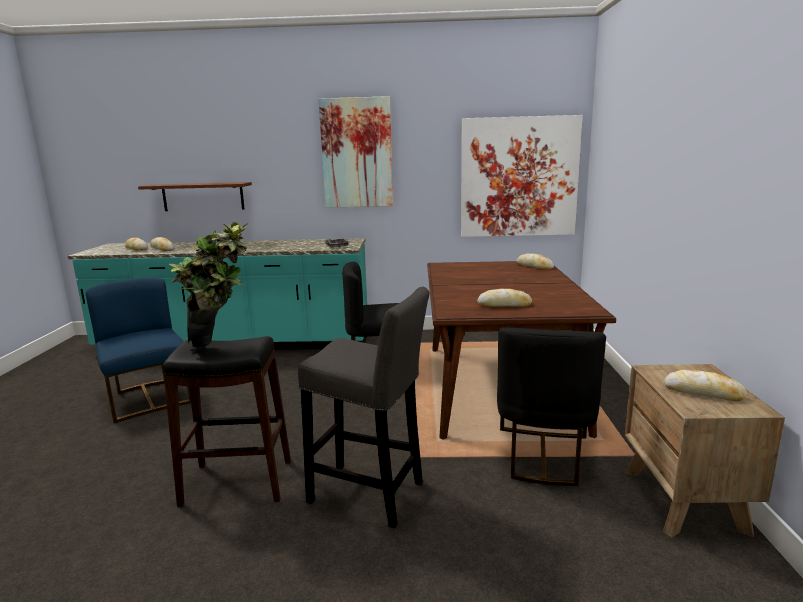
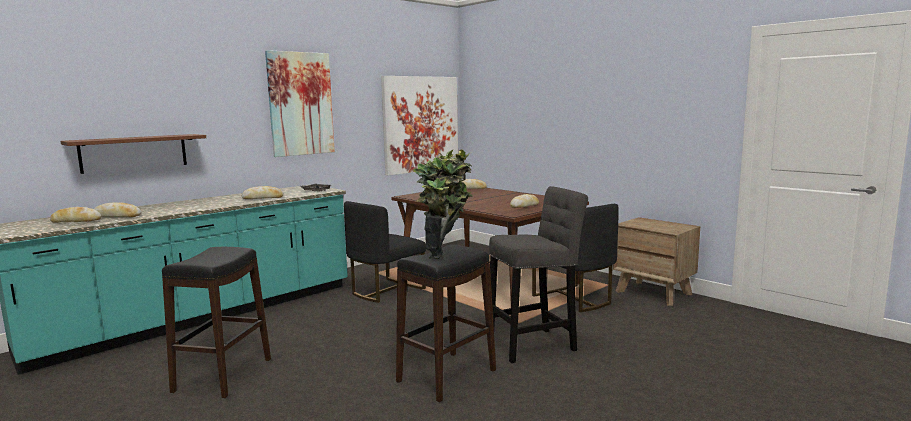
camera: 45 degrees left, 5 degrees down
(148, 399) = (223, 375): blue chair -> black stool
(703, 393) = (662, 226): bread -> bread (263, 198)

